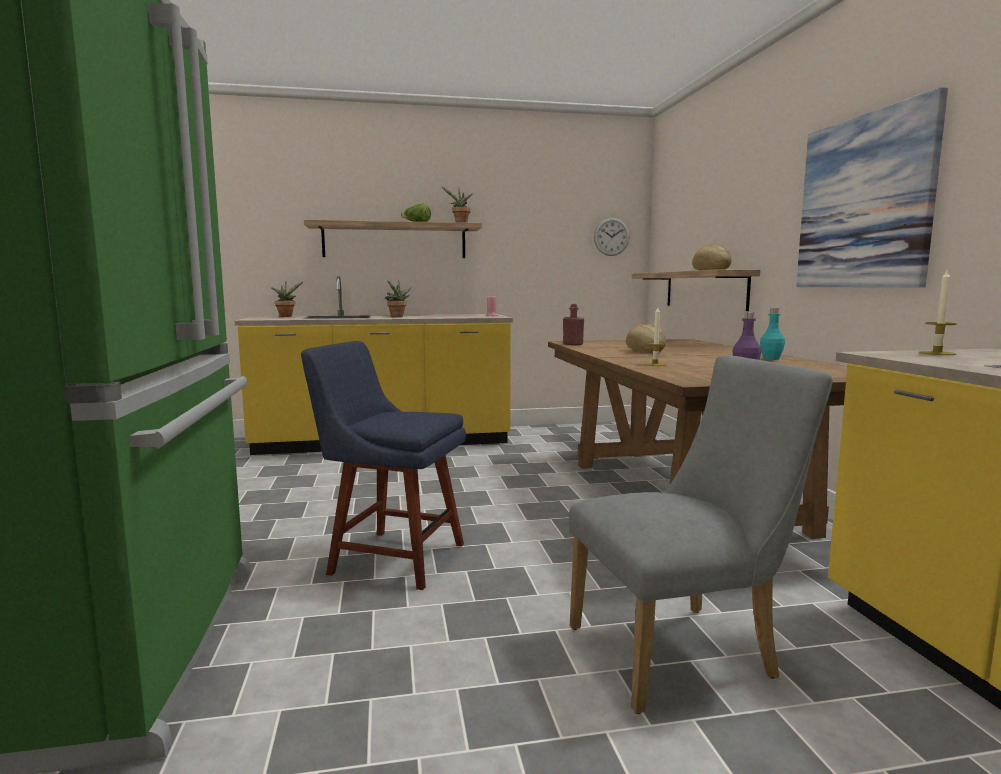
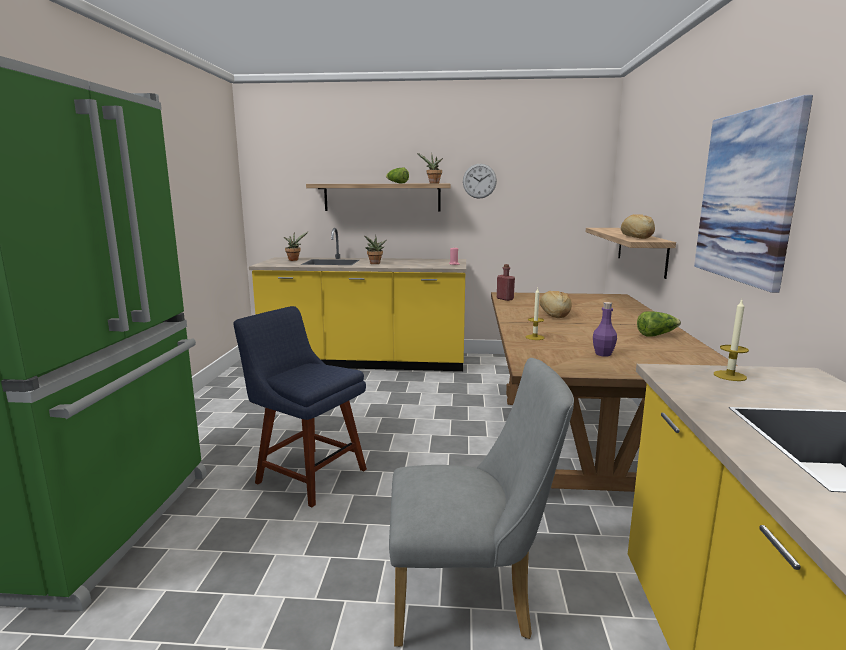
camera: 15 degrees right, 5 degrees up
(611, 236) = (574, 191): wall clock -> wall clock (479, 181)
(771, 359) = (656, 335): turquoise bottle -> lettuce

